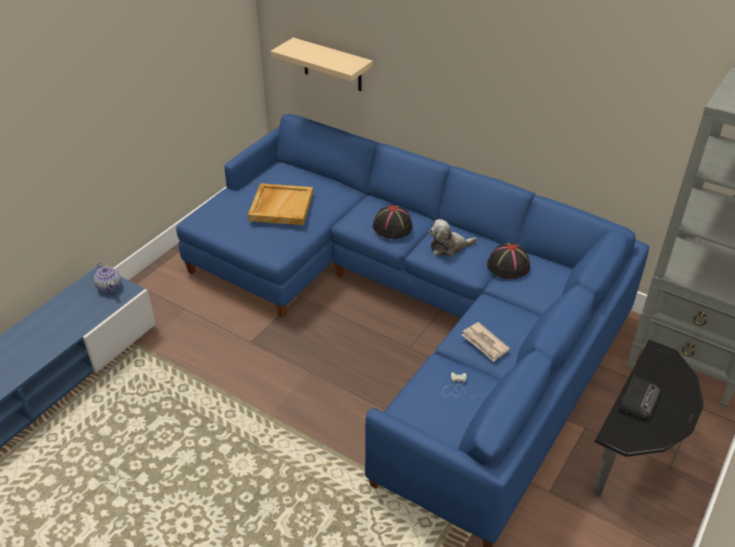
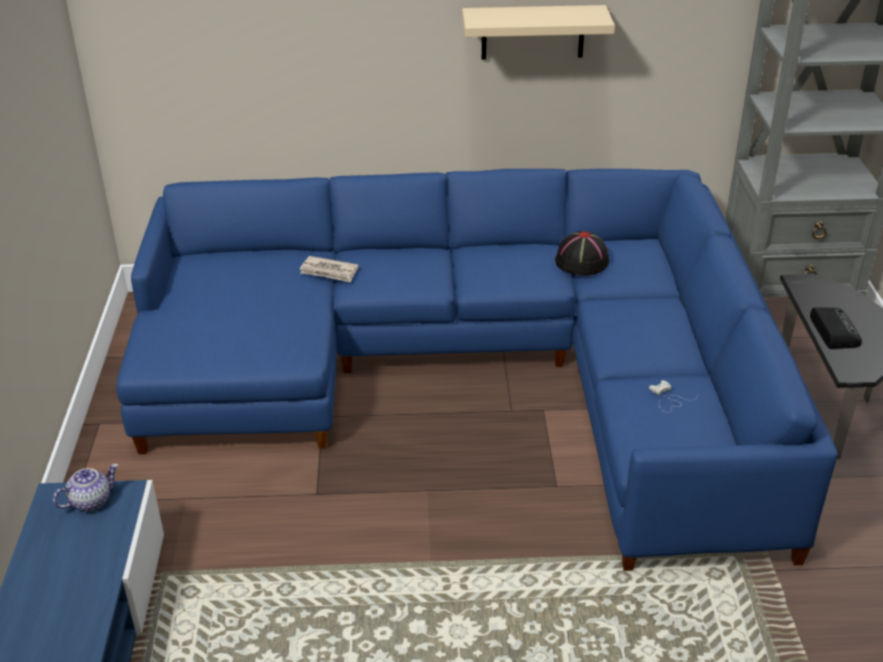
camera: 35 degrees left, 5 degrees down
(110, 287) = (91, 501): teapot -> teapot turned 60 degrees counterclockwise
(281, 206) = (250, 301): beige tray -> none
(332, 65) = (223, 93): beige shelf -> beige shelf (532, 32)
(393, 227) = (414, 272): black hat -> none
(449, 247) = (499, 268): plush toy -> none
(484, 343) = (646, 344): newspaper -> newspaper (329, 272)

